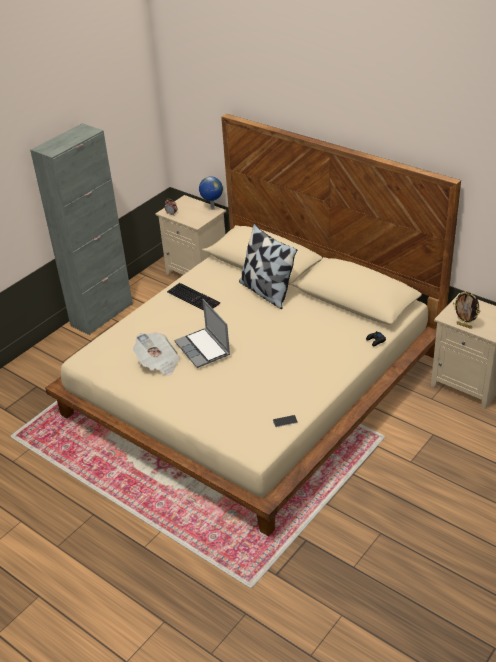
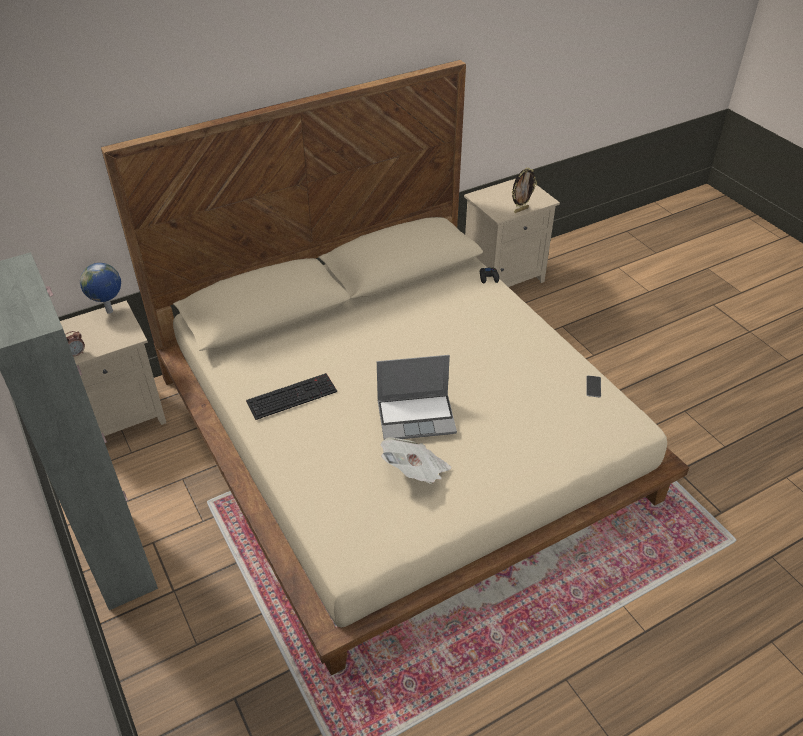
camera: 70 degrees left, 5 degrees up
(266, 292) = (332, 328): pillow -> none

